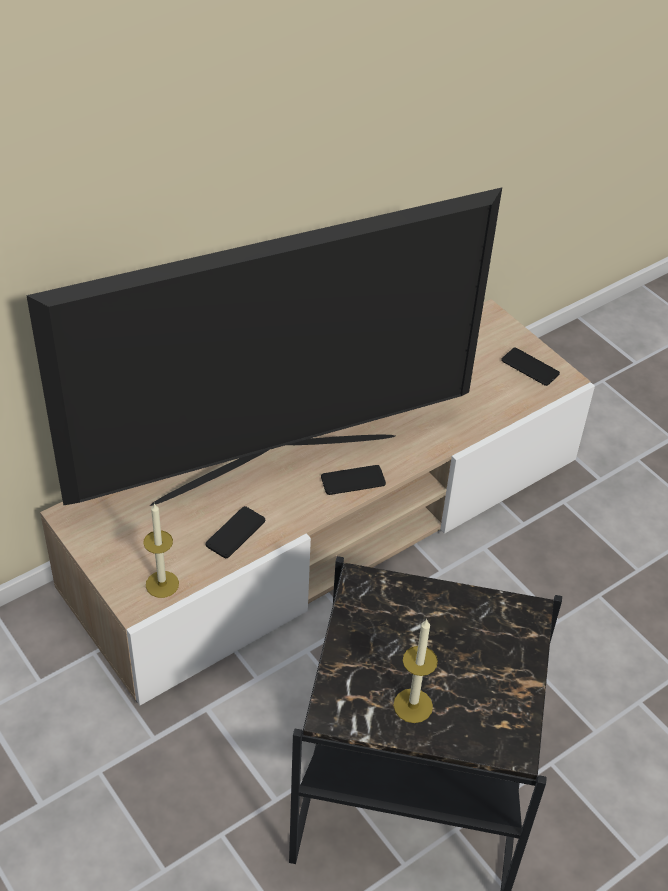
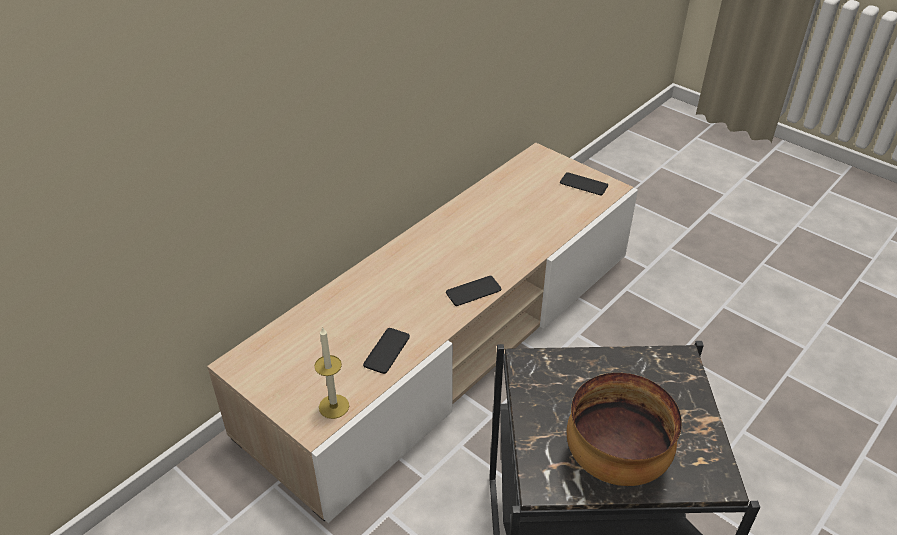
camera: 10 degrees left, 5 degrees down
(274, 466) = (404, 292): television -> none
(413, 705) = (613, 461): candle -> bowl

